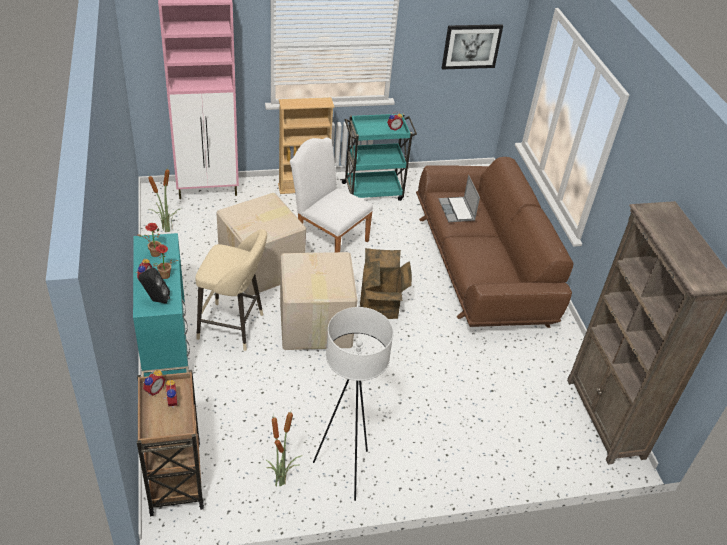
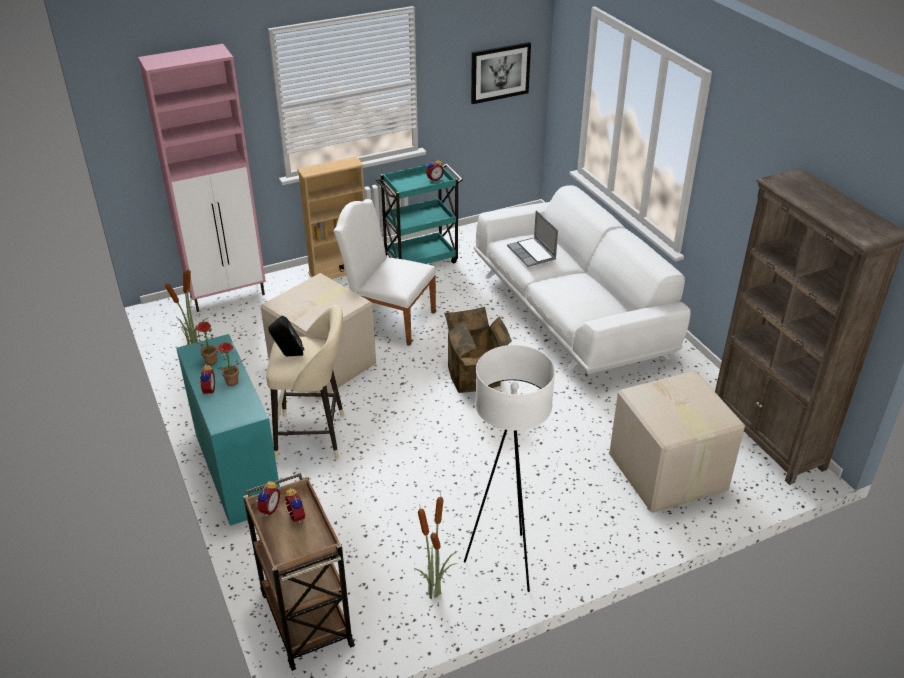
camera: 10 degrees left, 5 degrees down
(156, 300) = (231, 411): black speaker -> black speaker (288, 355)
(314, 325) = (408, 414): cardboard box -> cardboard box (667, 473)
(482, 268) = (572, 314): brown sofa -> white sofa

